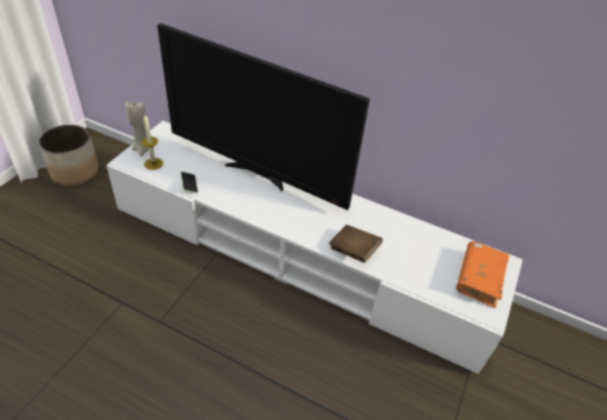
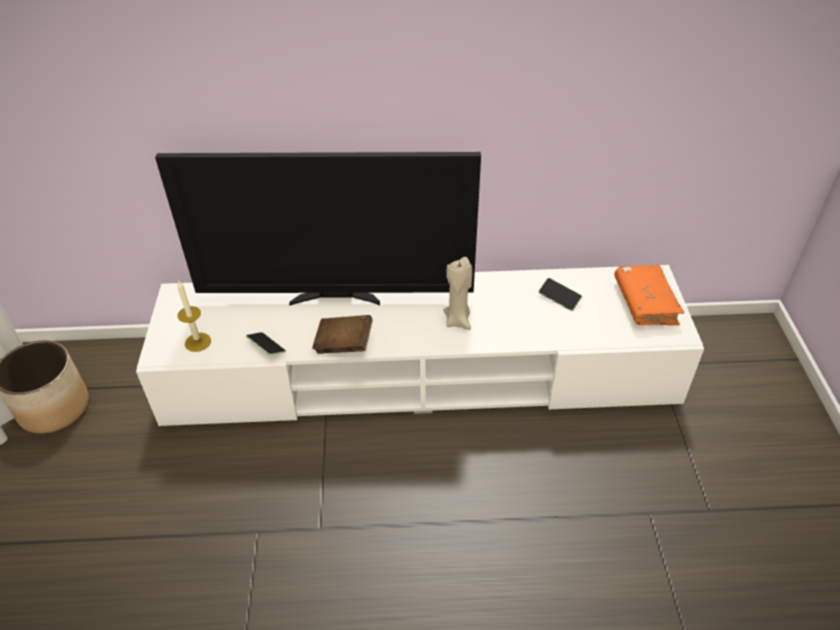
camera: 25 degrees left, 0 degrees up
(143, 149) = (169, 330): beige candle -> beige candle (458, 320)
(353, 251) = (507, 334): brown book -> brown book (344, 344)
(412, 244) = (559, 298): none -> phone

